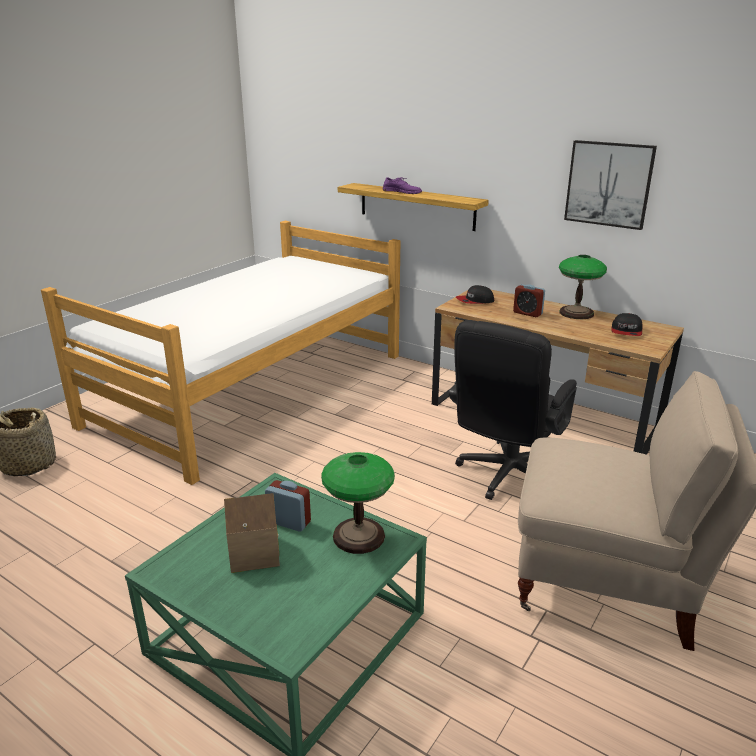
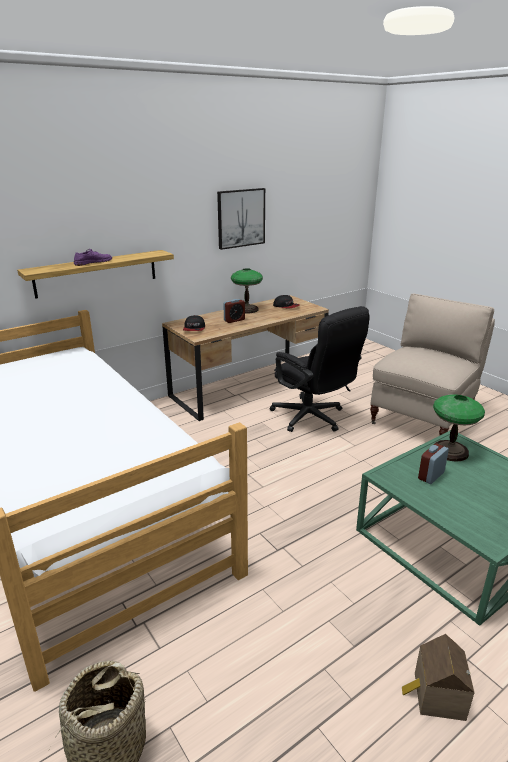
camera: 70 degrees left, 0 degrees up
(253, 551) = (466, 495): toy house -> toy house (436, 696)

